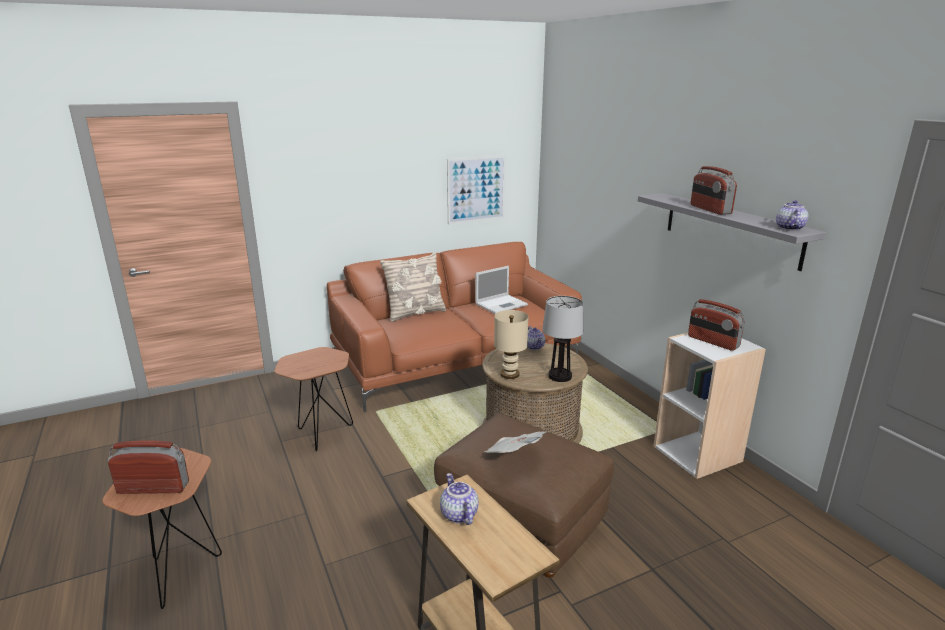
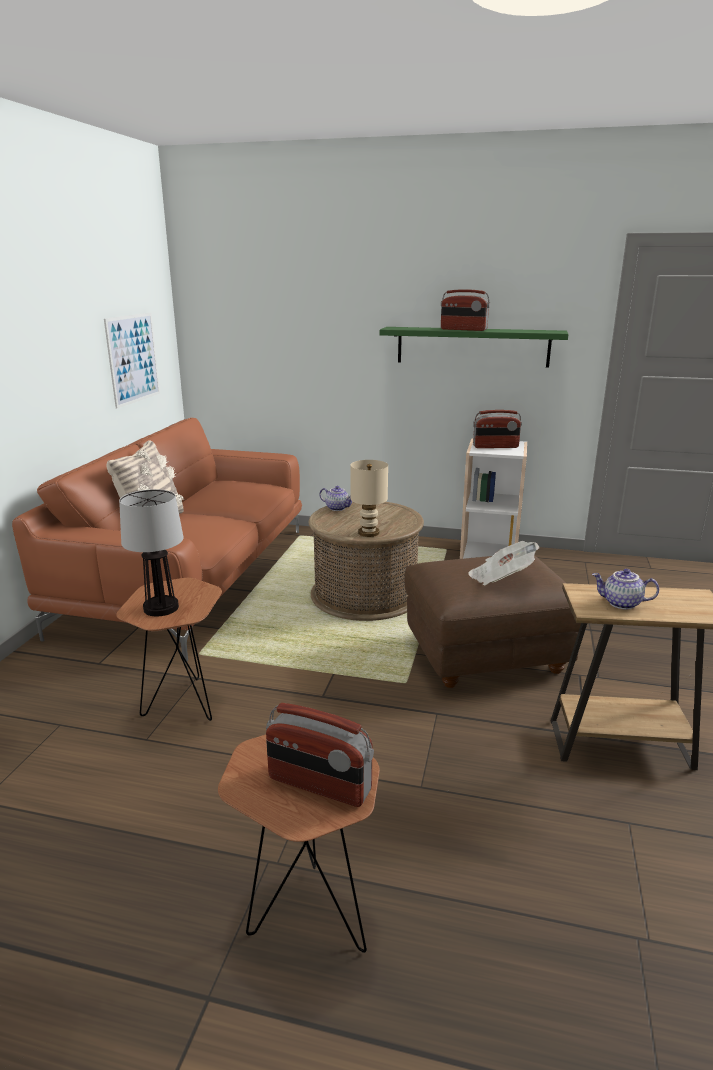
camera: 50 degrees left, 0 degrees up
(153, 487) = (319, 785): radio -> radio turned 105 degrees counterclockwise
(502, 304) = (226, 489): laptop -> none
(559, 376) = (404, 518): table lamp -> table lamp (160, 608)
(730, 229) = (472, 346): grey shelf -> green shelf
(788, 228) = (545, 331): teapot -> none

